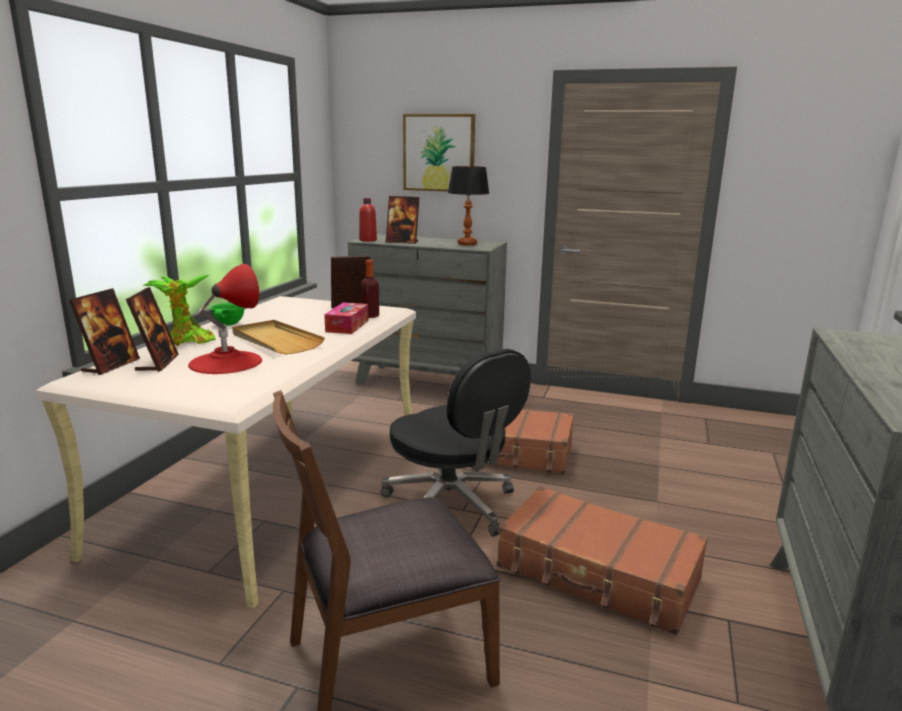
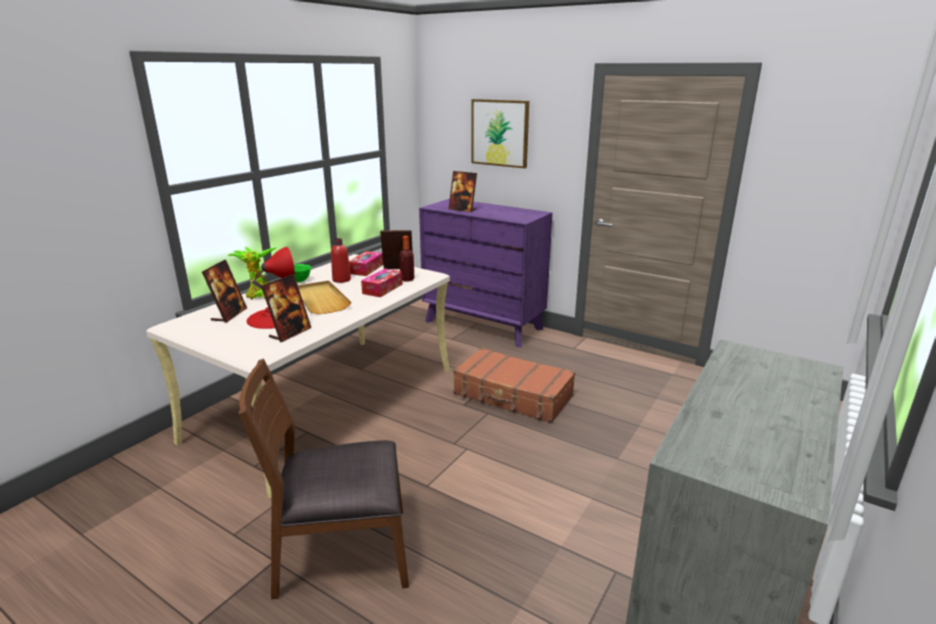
camera: 15 degrees right, 5 degrees up
(111, 366) = (198, 314): picture frame -> picture frame (290, 333)
(309, 309) = (366, 269): none -> tissue box
(368, 240) = (436, 206): red bottle -> red bottle (341, 280)
(428, 382) = (483, 325): grey dresser -> purple dresser
(452, 506) = (447, 439): black office chair -> none
(467, 244) = (514, 214): table lamp -> none
(597, 574) = (530, 514): brown suitcase -> none

